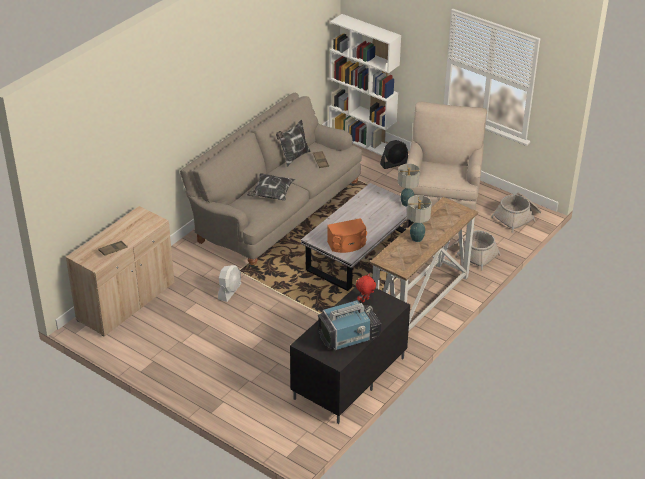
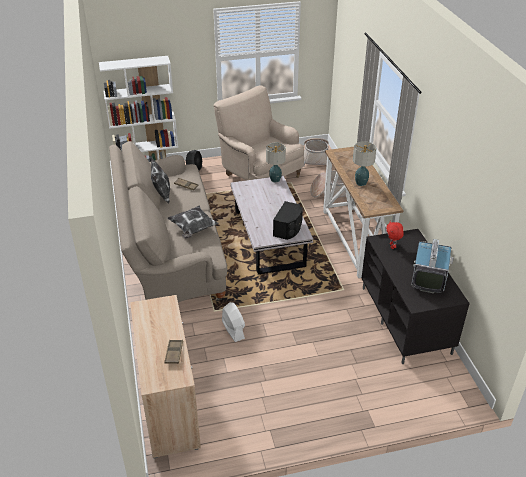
camera: 50 degrees left, 0 degrees up
(347, 244) = (288, 229): orange speaker -> black speaker

